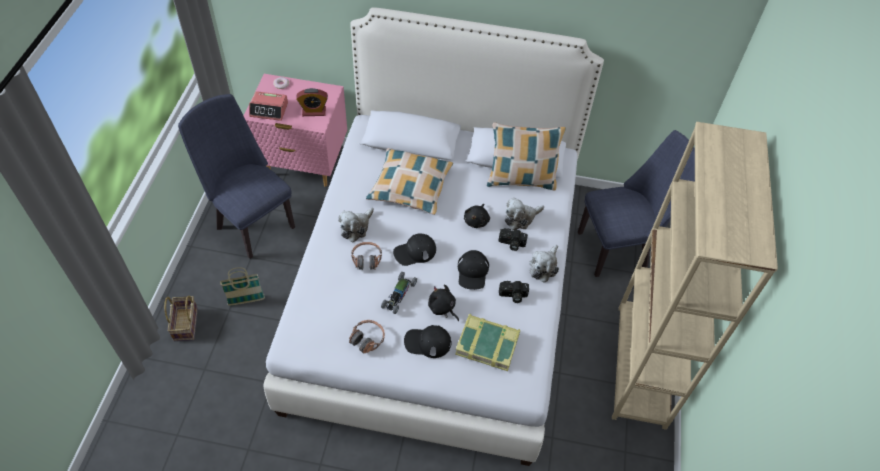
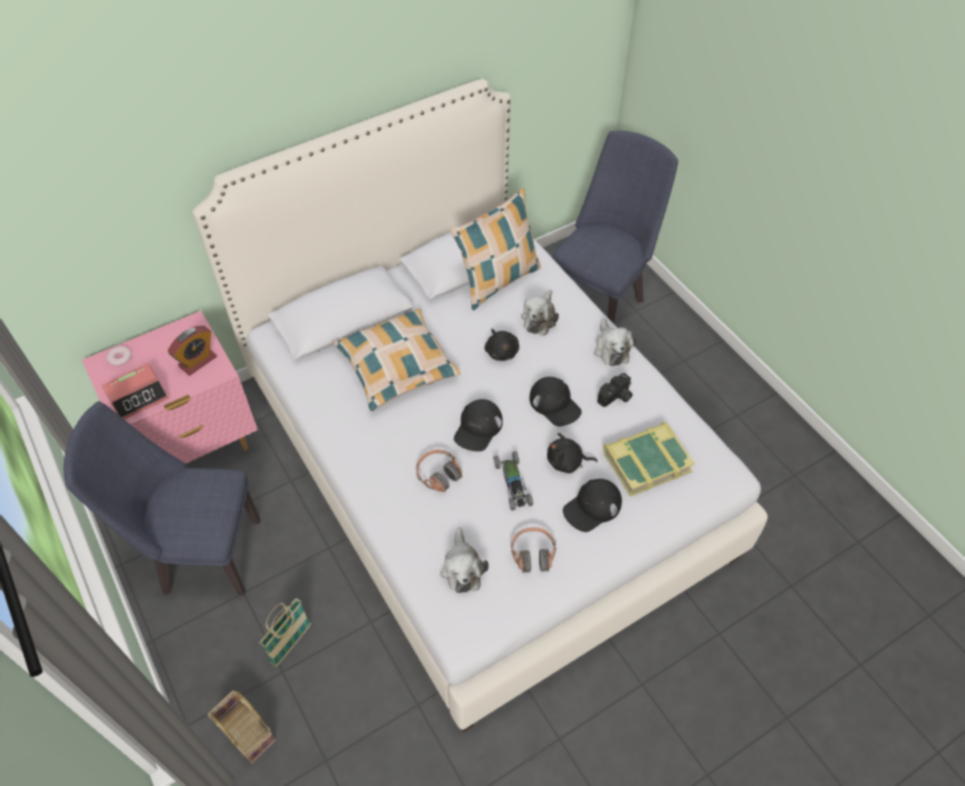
camera: 40 degrees left, 0 degrees up
(356, 228) = (389, 451): plush toy -> plush toy (462, 568)
(511, 244) = (559, 349): camera -> none
(641, 365) = (727, 389): beige bookcase -> none

